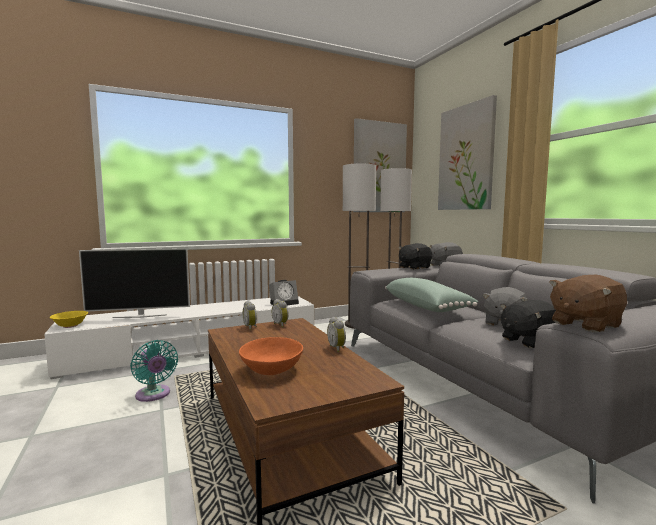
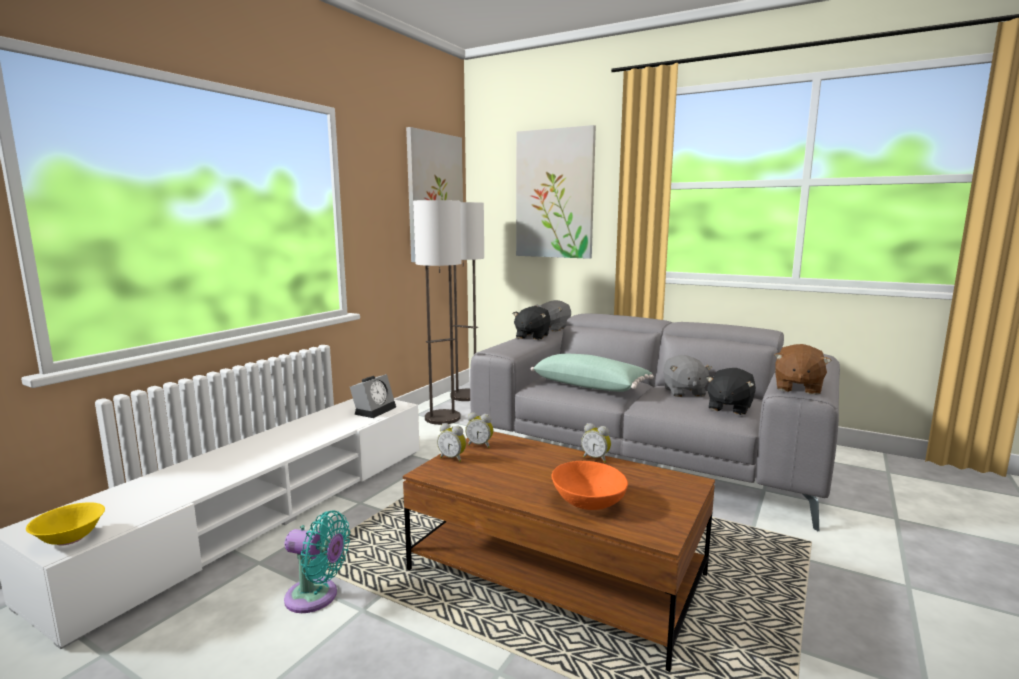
camera: 35 degrees left, 5 degrees up
(140, 316) = (178, 484): television -> none

